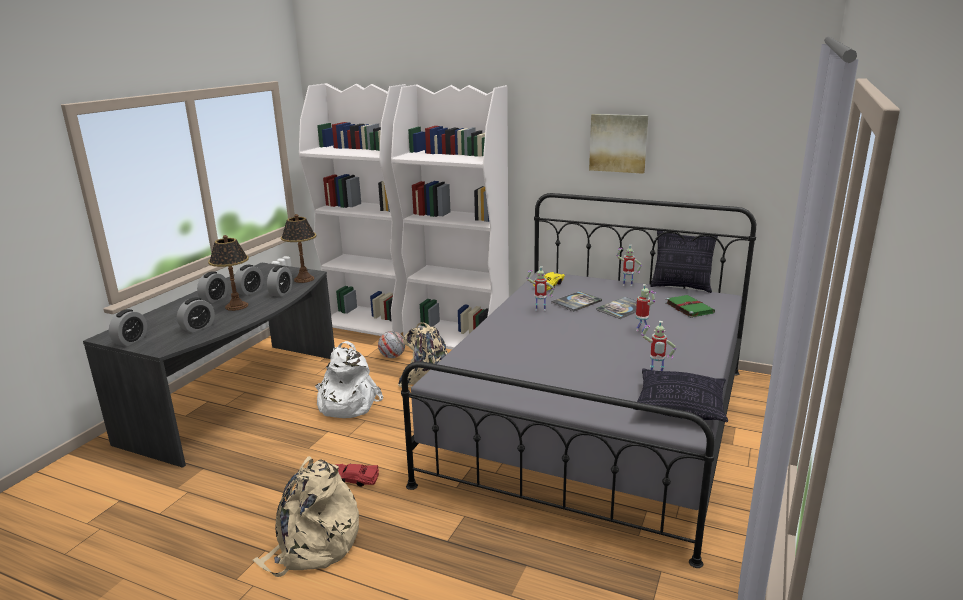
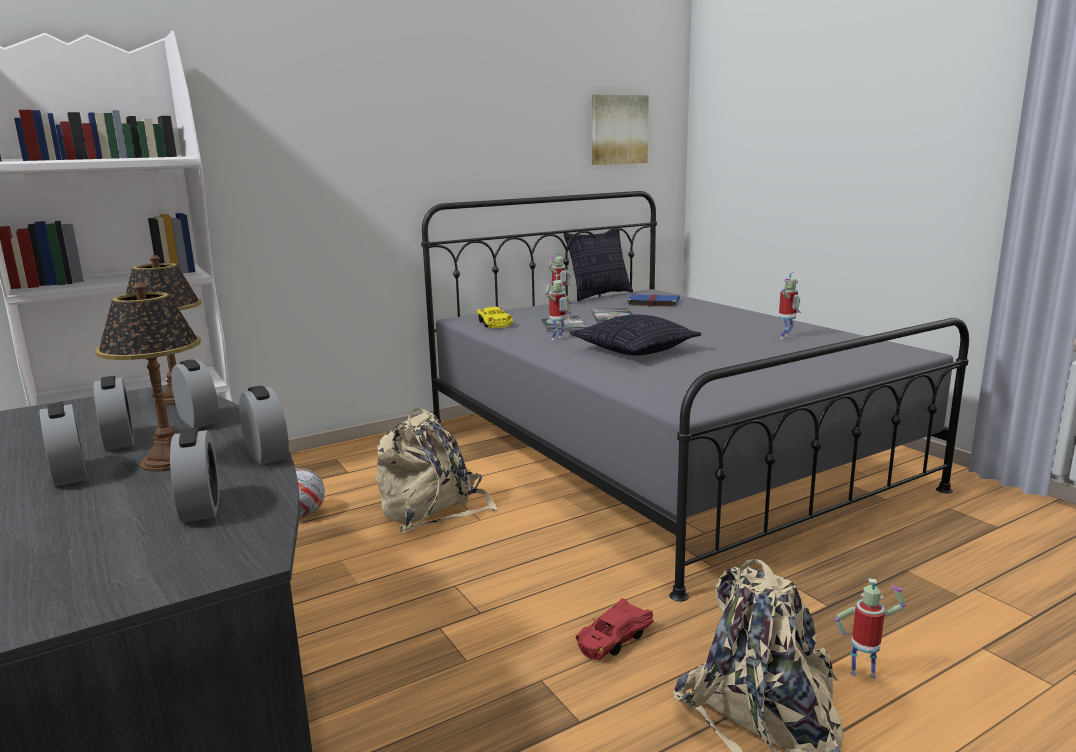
camera: 55 degrees left, 5 degrees down
(131, 341) = (95, 596): alarm clock -> alarm clock (266, 454)
(346, 404) = (380, 589): white backpack -> none
(457, 337) = (339, 460): white bookcase -> none
(618, 143) = (511, 128): picture -> picture (618, 130)
(641, 332) = (682, 323): toy robot -> toy robot (863, 672)
(680, 407) = (867, 345): pillow -> pillow (634, 350)
(688, 307) = (652, 303): green book -> blue book

